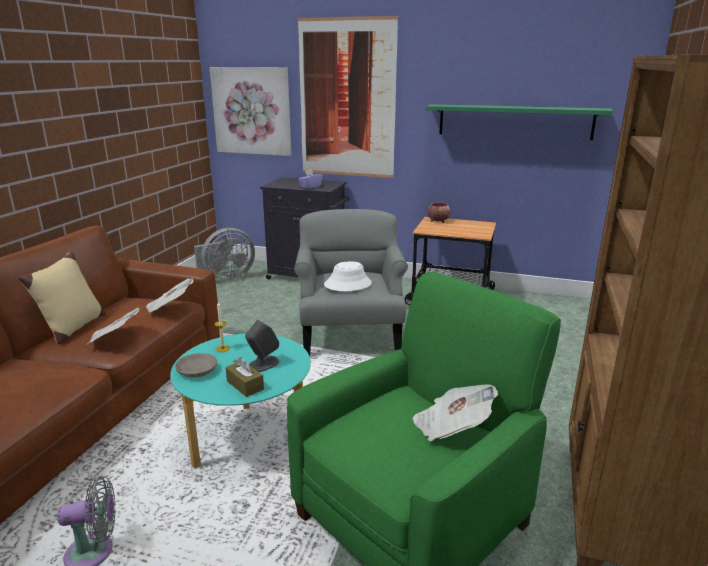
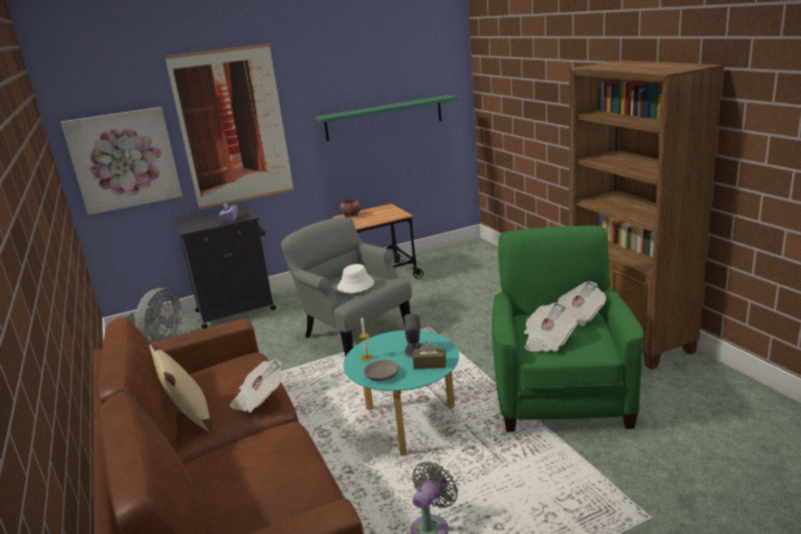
camera: 40 degrees left, 0 degrees up
(170, 307) = (251, 362): newspaper -> newspaper (547, 341)

